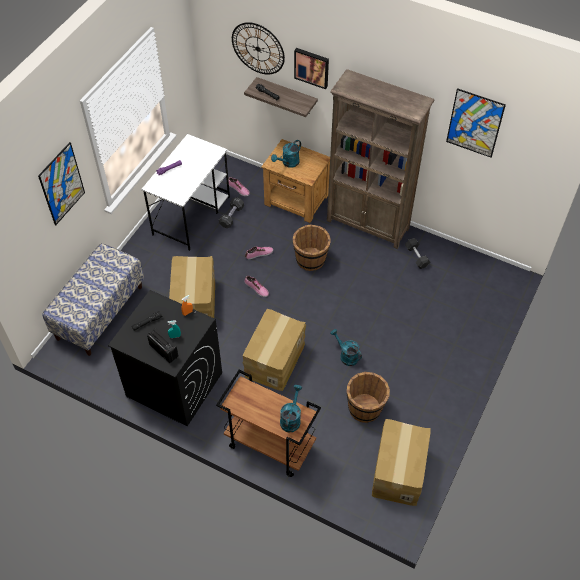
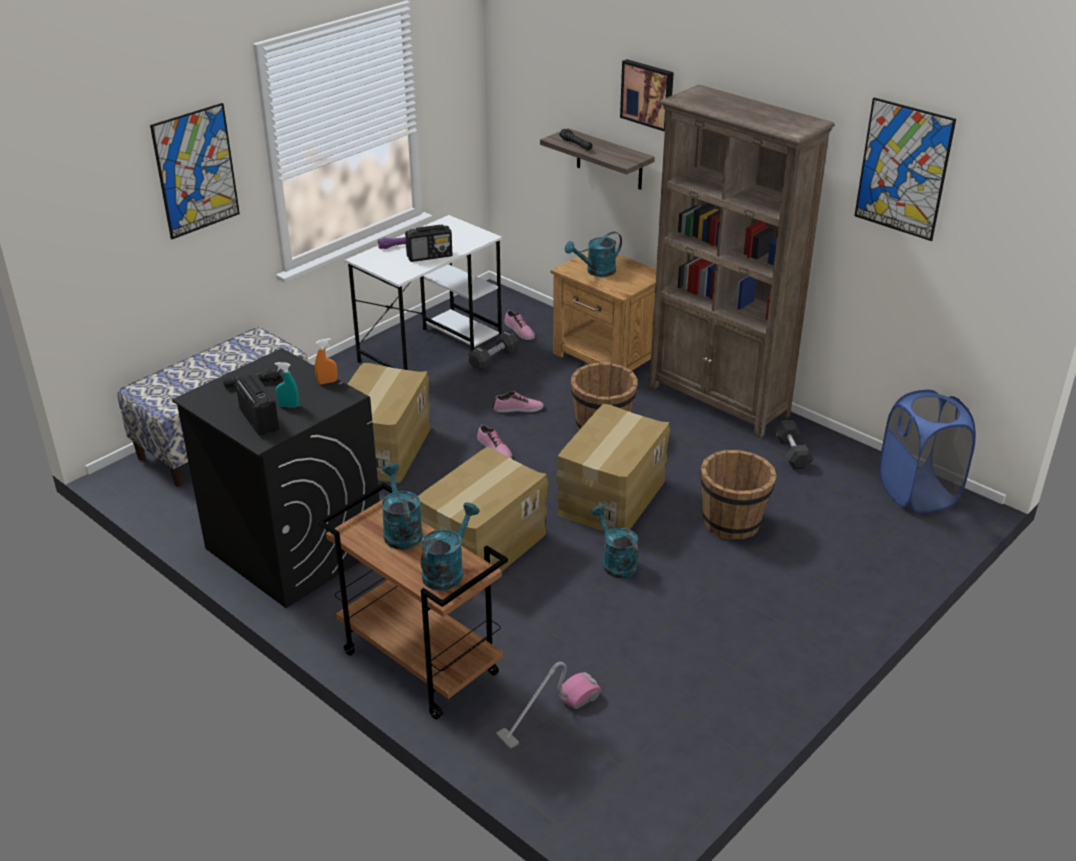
camera: 15 degrees right, 20 degrees down
(191, 176) = (430, 256): none -> radio
(257, 397) = (401, 531): none -> turquoise watering can
(258, 48) = (572, 72): wall clock -> none
(343, 460) = (549, 714): none -> vacuum cleaner
(365, 408) = (622, 643): brown bucket -> brown bucket (732, 522)
(397, 471) = (650, 754): cardboard box -> cardboard box (610, 497)
(486, 272) = (917, 493): none -> blue laundry basket

